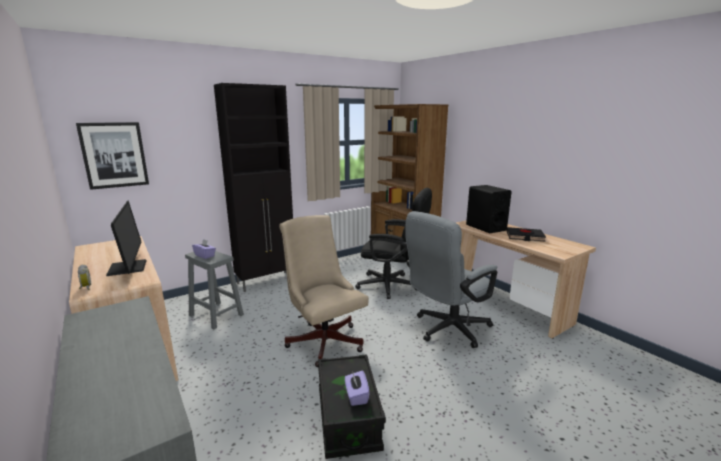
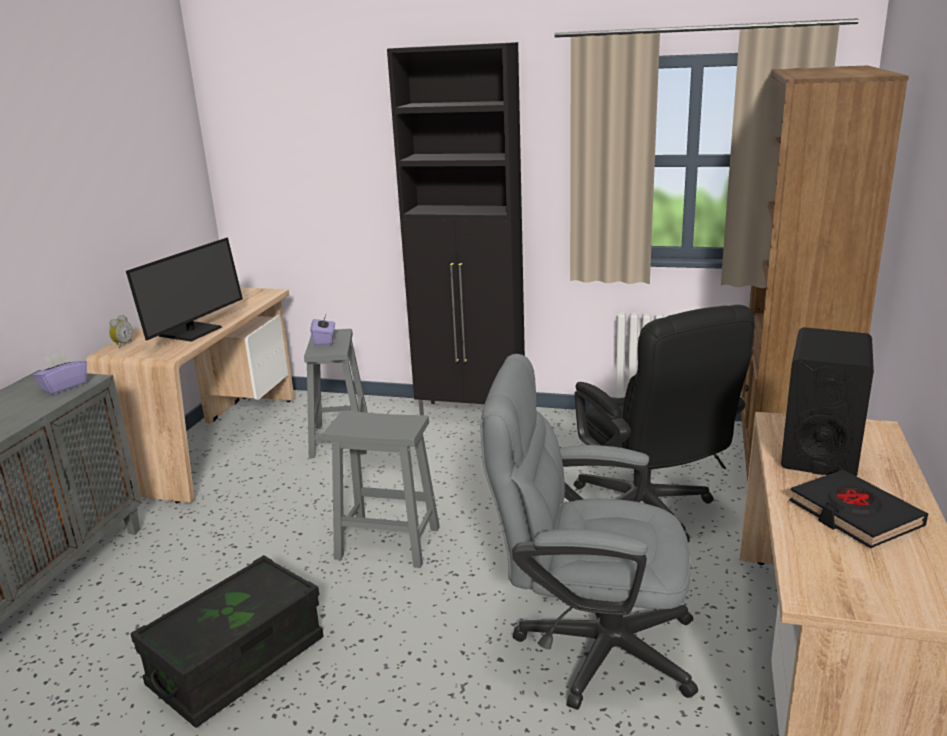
camera: 50 degrees right, 5 degrees up
(114, 155) = (270, 164): picture -> none
(323, 339) = (390, 543): beige office chair -> grey stool
(356, 396) = (212, 628): purple tissue box -> purple tissue box (64, 387)

